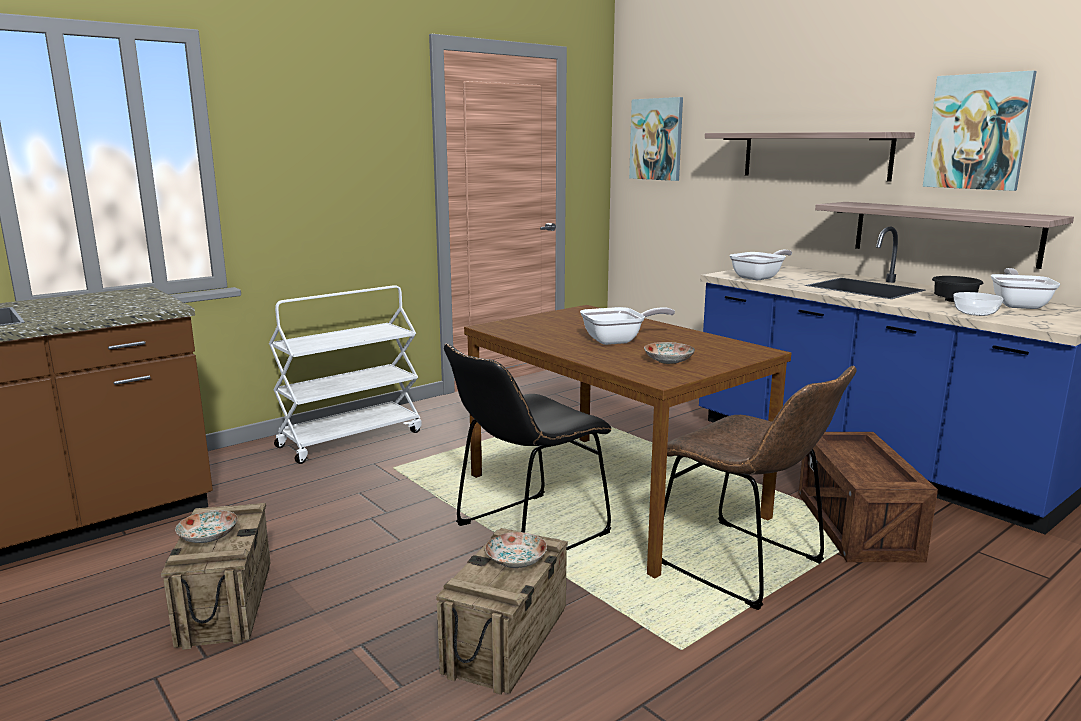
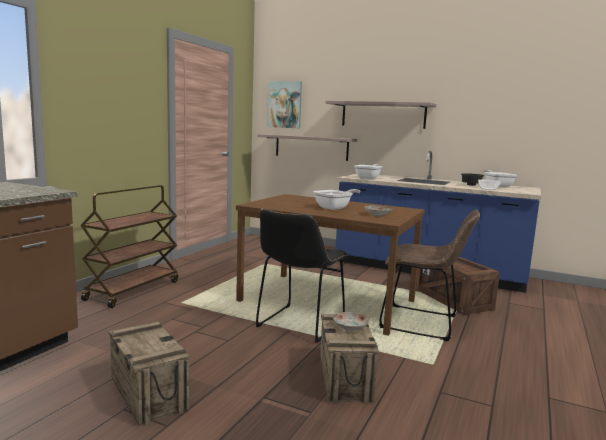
camera: 25 degrees left, 5 degrees down
(209, 537) = (143, 344): plate -> none
(351, 438) = (133, 290): white cart -> brown cart
(944, 233) = (453, 154): shelf -> shelf (311, 147)
(977, 132) = (467, 105): picture -> none

